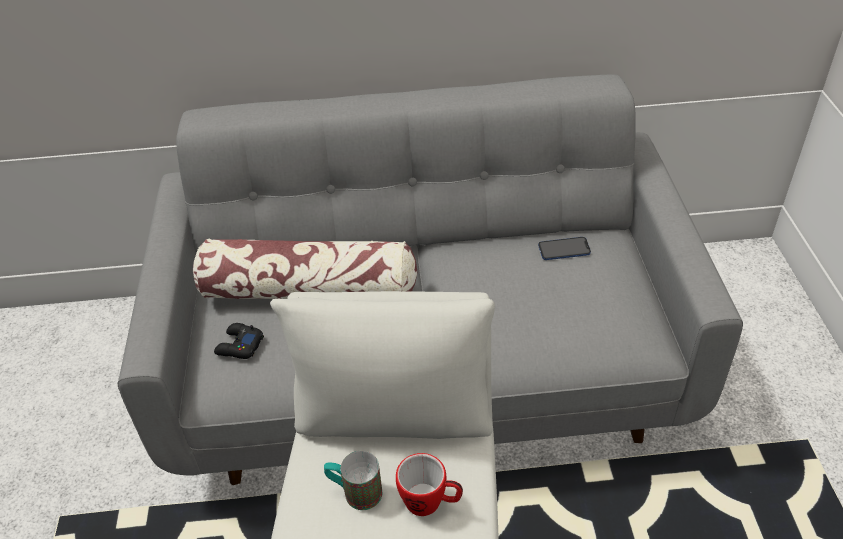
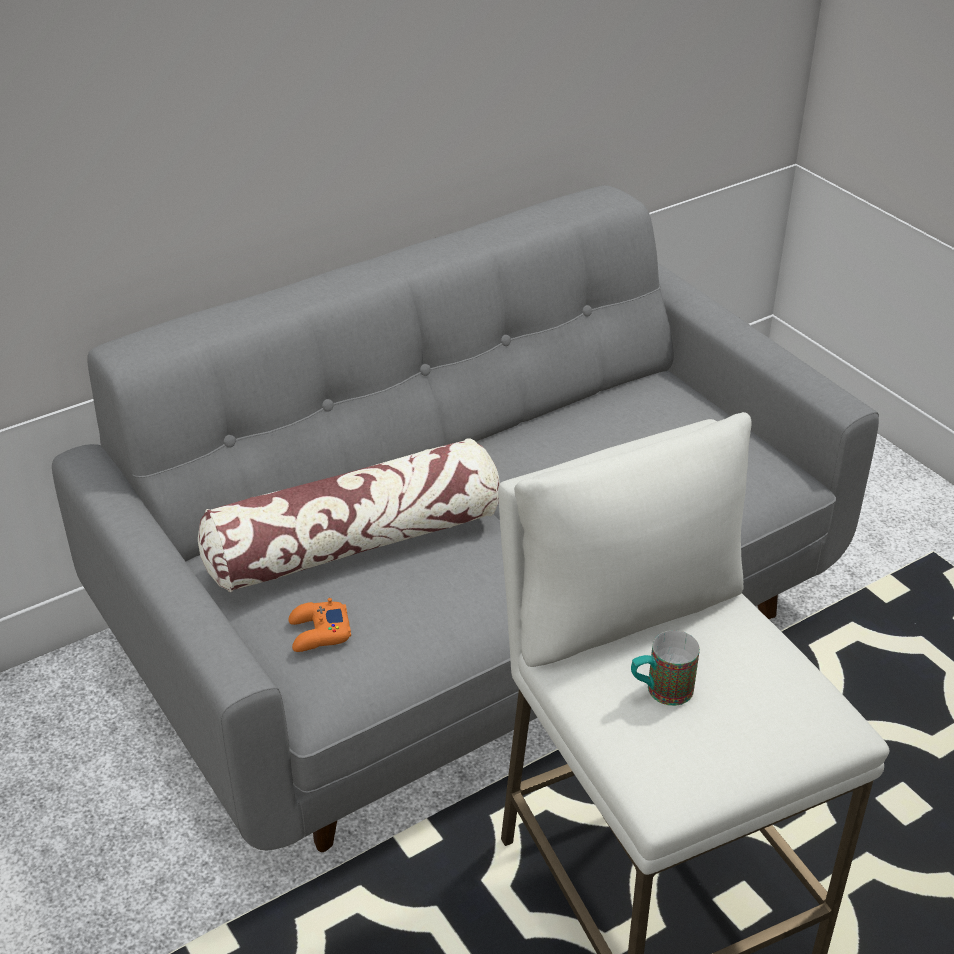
camera: 30 degrees left, 5 degrees down
(239, 346) = (319, 633): black game controller -> orange game controller
(430, 502) = (746, 669): mug -> none
(564, 249) = (625, 407): phone -> none

